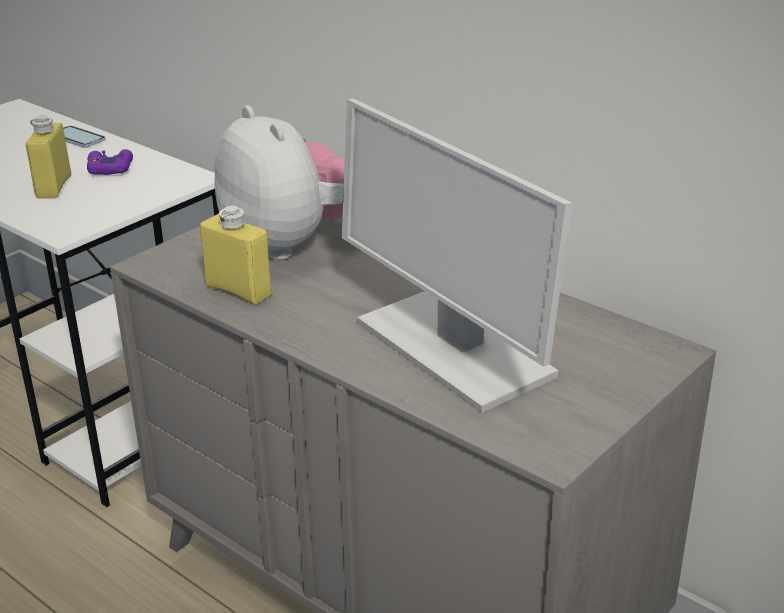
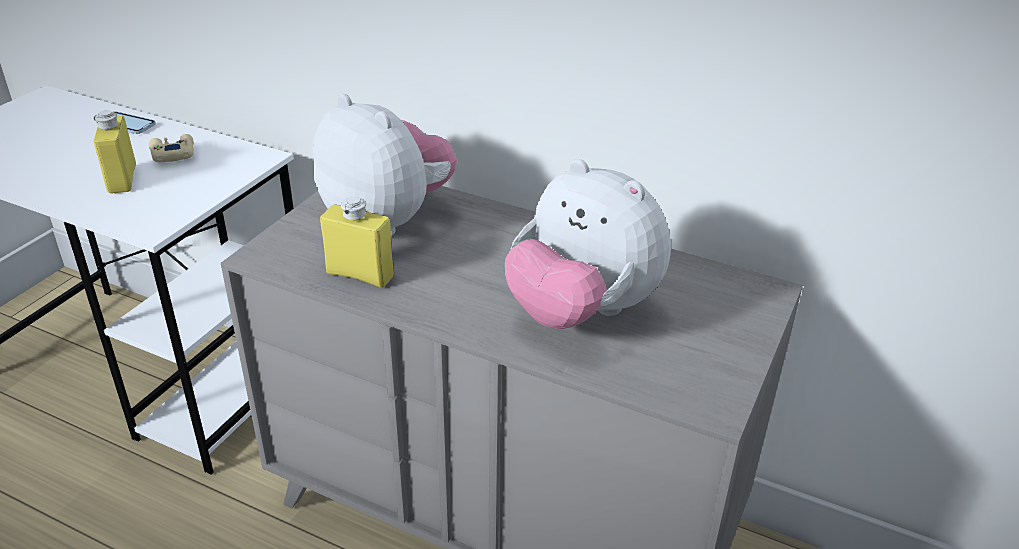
camera: 15 degrees left, 5 degrees up
(110, 168) = (172, 154): purple game controller -> beige game controller
(451, 349) = (582, 312): monitor -> plush toy

